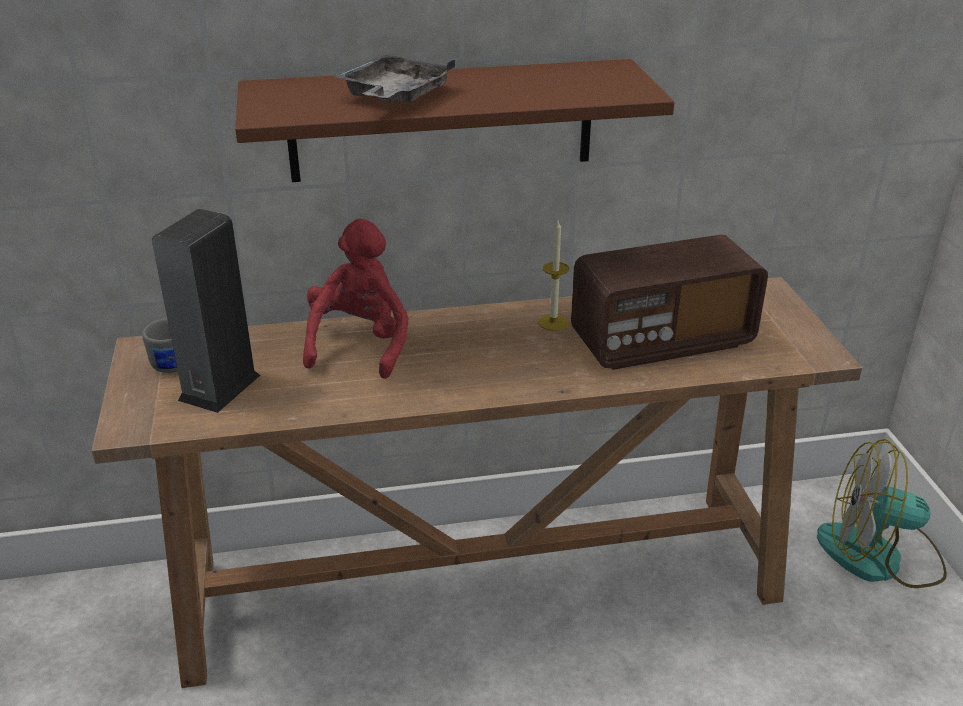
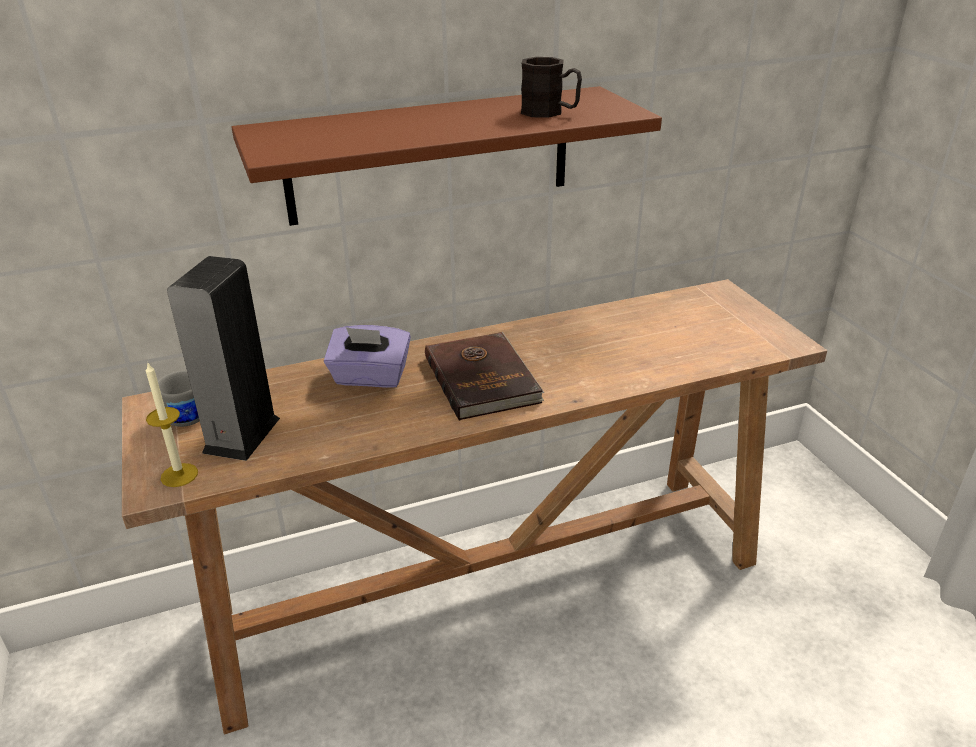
camera: 10 degrees left, 0 degrees up
(360, 344) = (370, 377): red plush toy -> purple tissue box
(394, 96) = (396, 129): grey tray -> none
(474, 357) = (483, 378): none -> brown book
(553, 322) = (545, 338): candle -> candle (179, 475)
(559, 88) = (550, 113): none -> black mug
(661, 341) = (647, 345): radio -> none
(879, 556) = (822, 513): fan -> none

